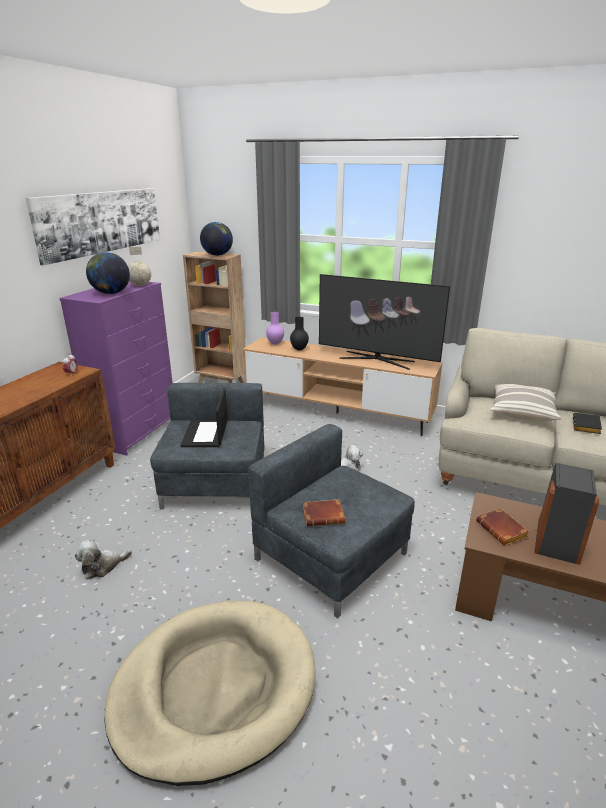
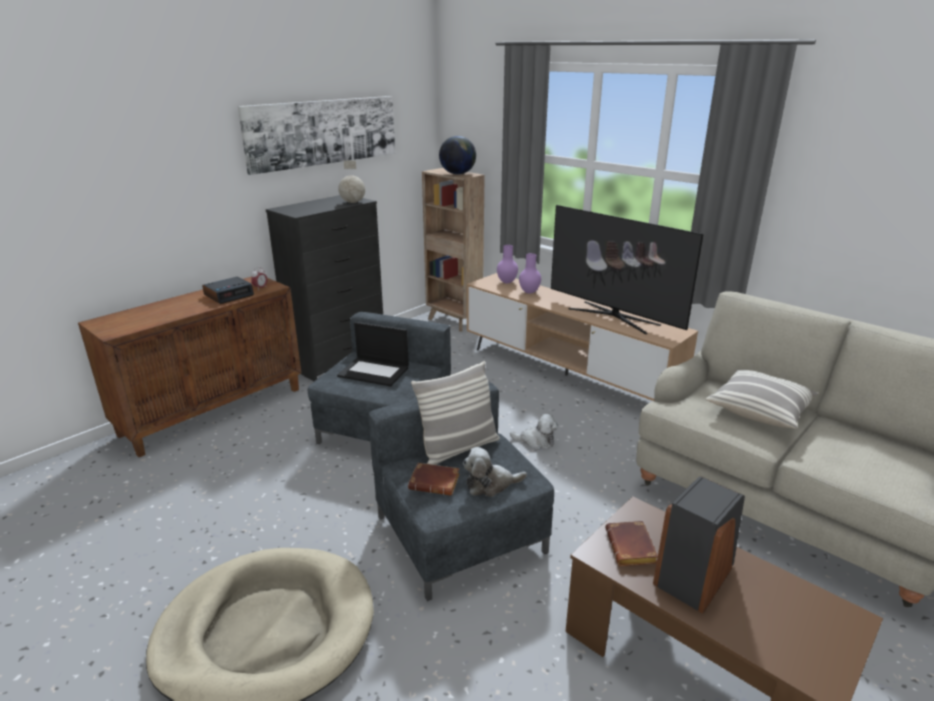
camera: 20 degrees right, 0 degrees up
(44, 384) = (229, 295): none -> alarm clock
(102, 566) = (234, 487): plush toy -> plush toy (490, 484)
(111, 293) = (316, 208): globe -> none
(136, 431) = (339, 359): purple dresser -> black dresser
(206, 434) = (374, 372): laptop -> laptop turned 90 degrees counterclockwise
(299, 349) = (529, 292): black vase -> purple vase
(322, 484) = (458, 449): none -> pillow
(587, 427) = (842, 446): black book -> none

